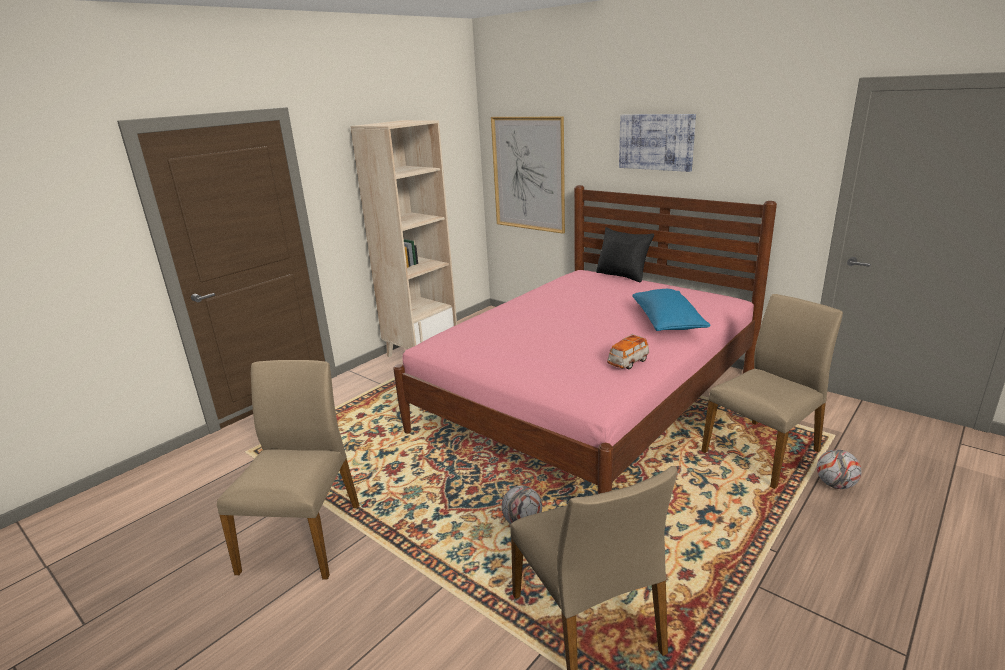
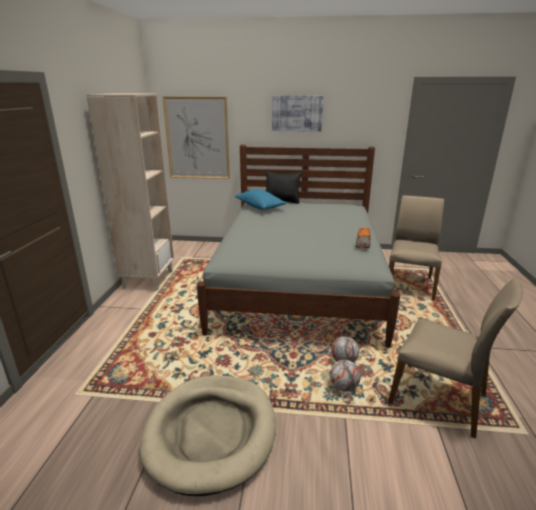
camera: 35 degrees left, 0 degrees up
(304, 536) = (211, 433): beige chair -> beige dog bed
(587, 402) = (299, 283): pink bed -> grey bed
(667, 322) = (348, 221): blue pillow -> blue pillow (260, 207)
(835, 485) = (453, 291): football -> football (343, 387)

